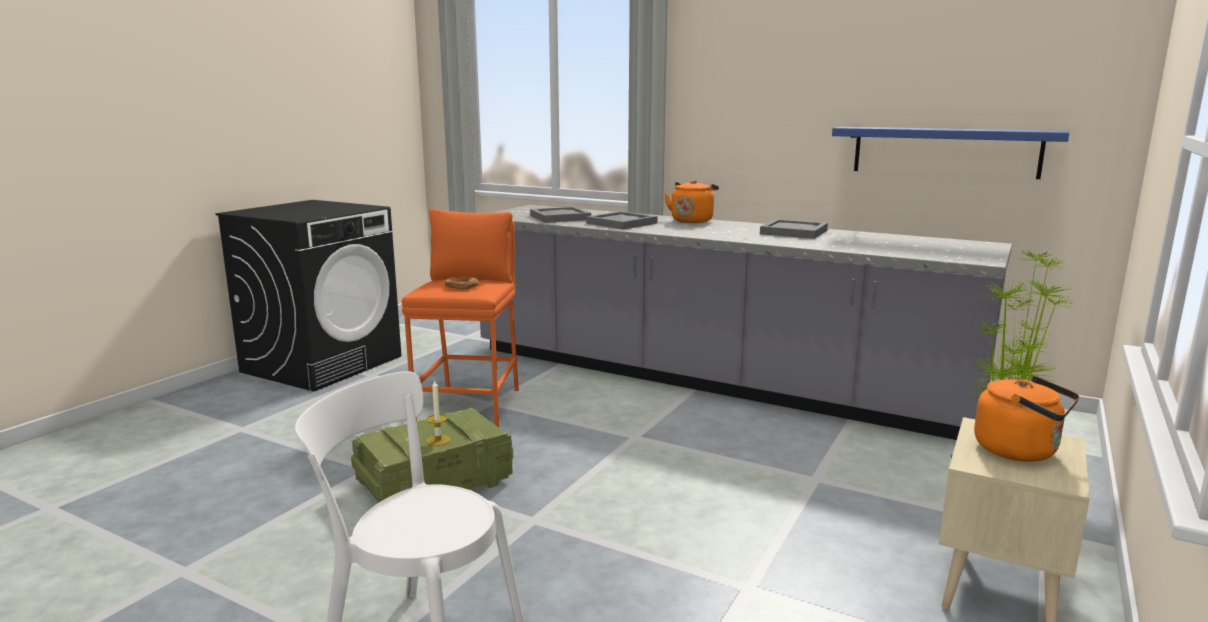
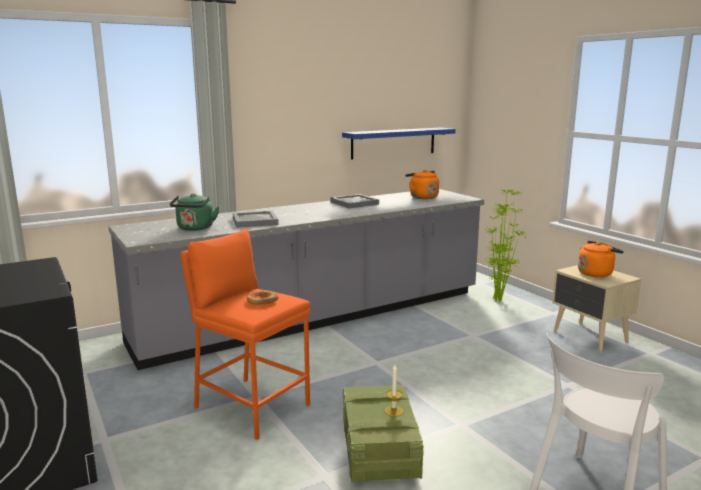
camera: 60 degrees left, 0 degrees up
(559, 217) = (195, 228): grey tray -> green kettle
(692, 220) = (279, 209): orange kettle -> orange kettle (422, 197)

